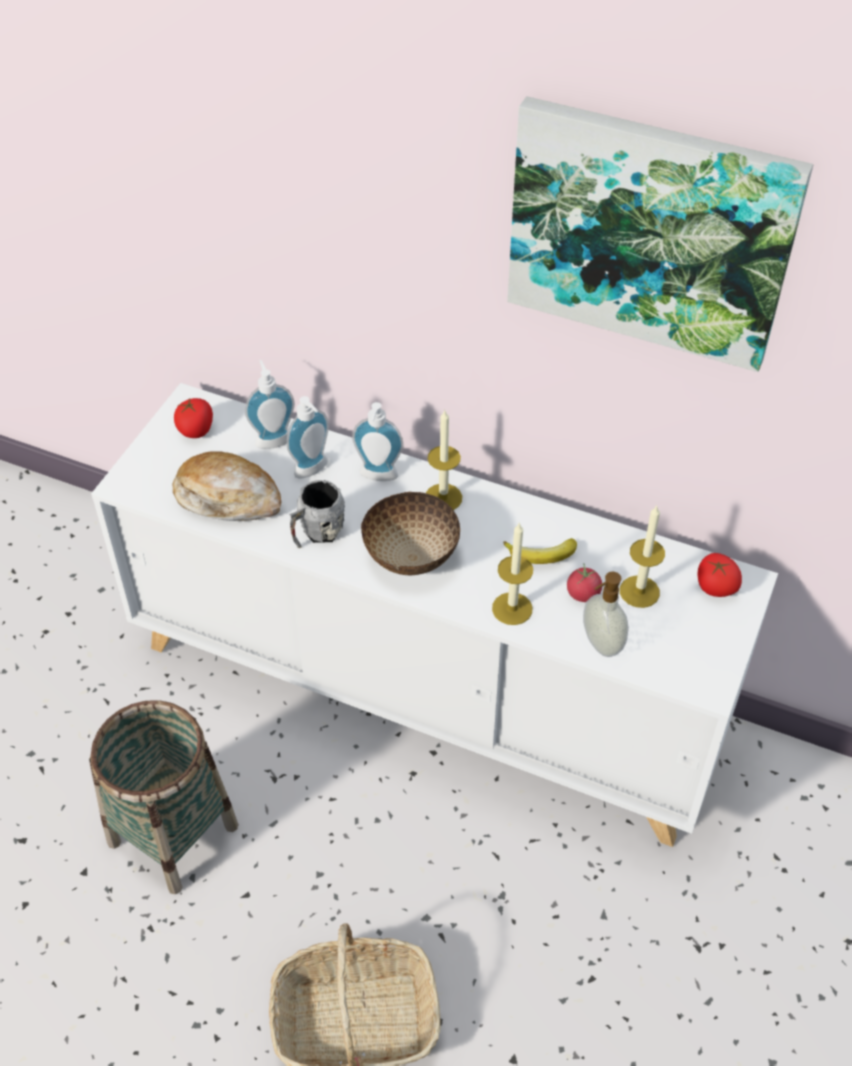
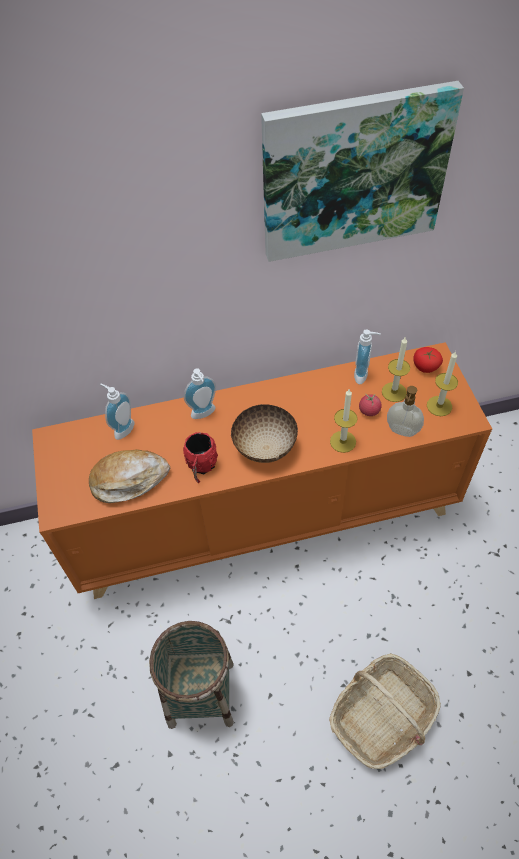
camera: 35 degrees left, 5 degrees up
(196, 430) = (70, 452): tomato -> none
(313, 470) = (164, 433): soap dispenser -> soap dispenser (363, 375)
(317, 533) = (201, 467): grey mug -> red mug
(427, 689) = (265, 516): white cabinet -> orange cabinet
(443, 497) = (250, 404): candle -> candle (439, 406)
(541, 556) = (330, 404): banana -> none

